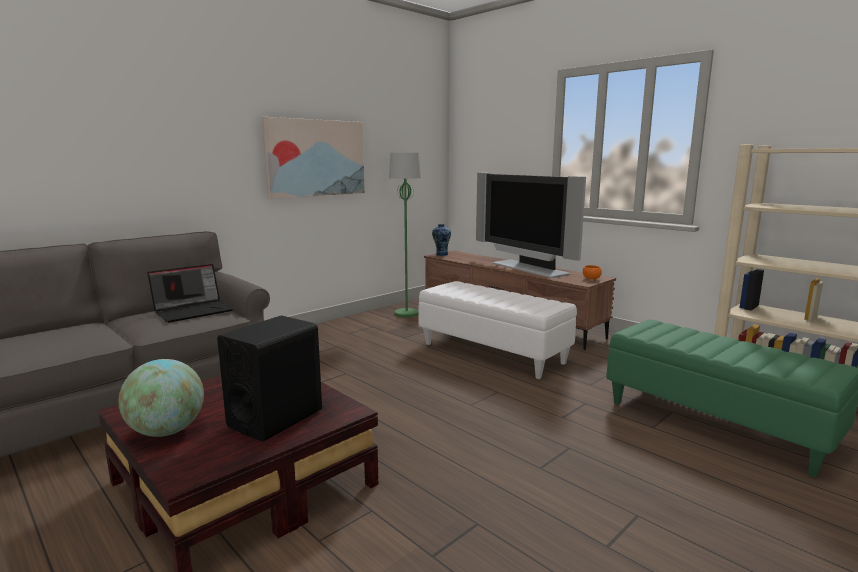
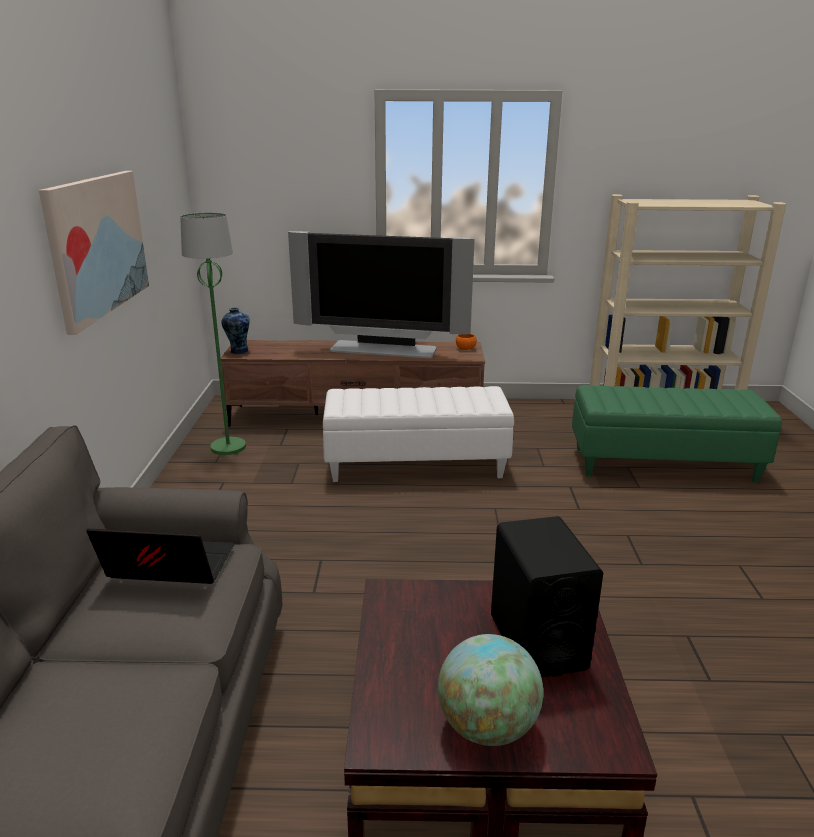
camera: 45 degrees left, 10 degrees up
(194, 311) = (167, 568): laptop -> laptop turned 90 degrees counterclockwise

